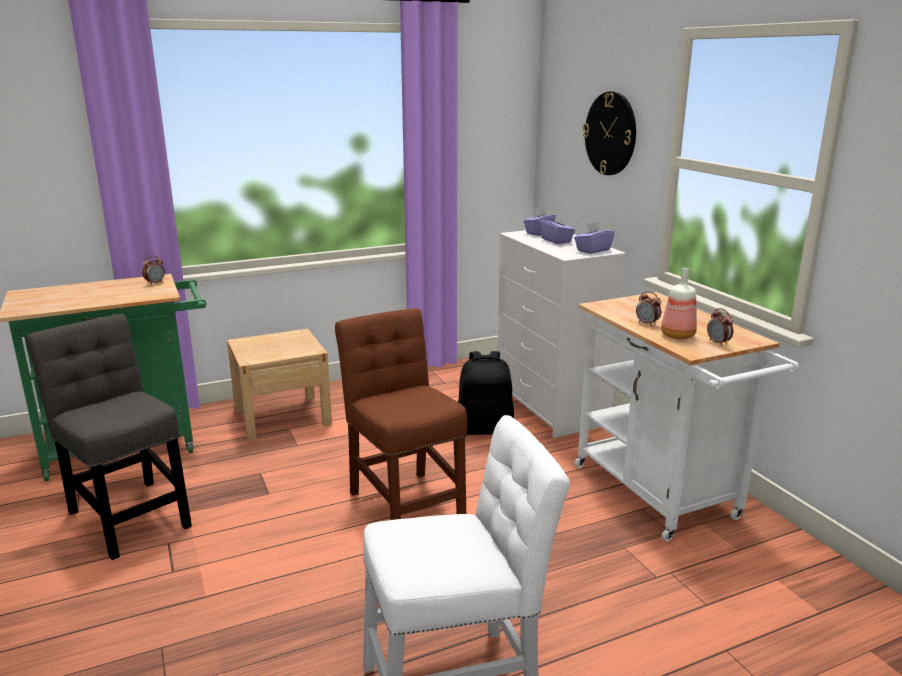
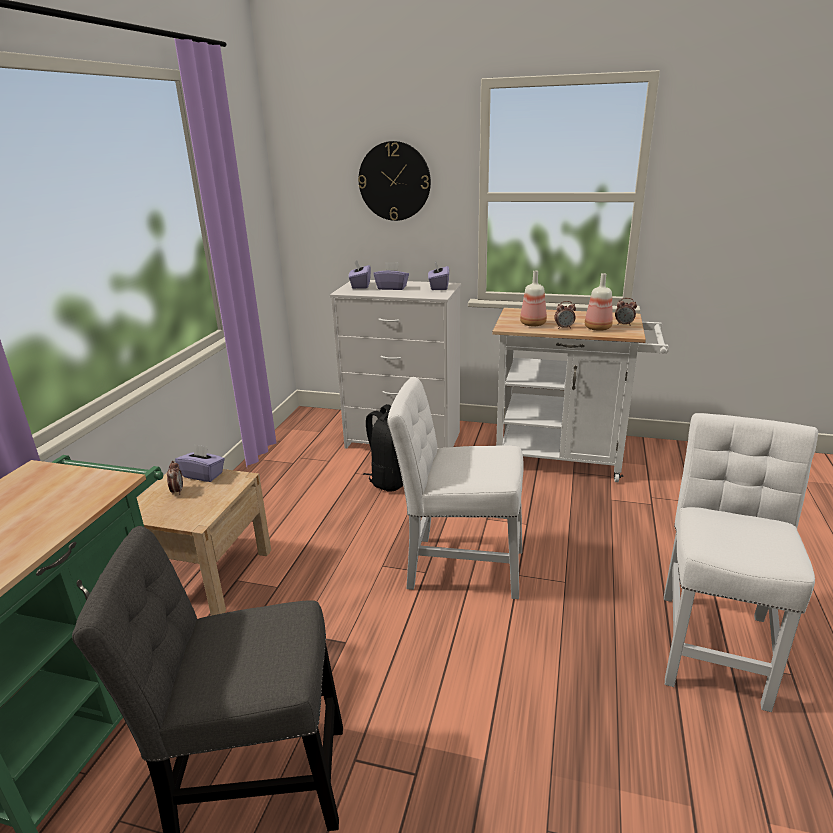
camera: 50 degrees left, 5 degrees up
(155, 283) = (51, 478): alarm clock -> alarm clock (177, 491)
(303, 340) = (203, 475): none -> purple tissue box
(404, 504) = (459, 566): brown chair -> white chair
(631, 311) = (533, 324): none -> bottle

